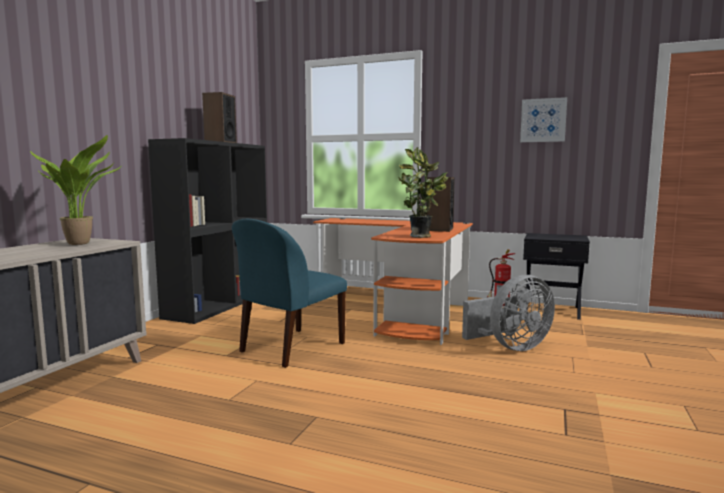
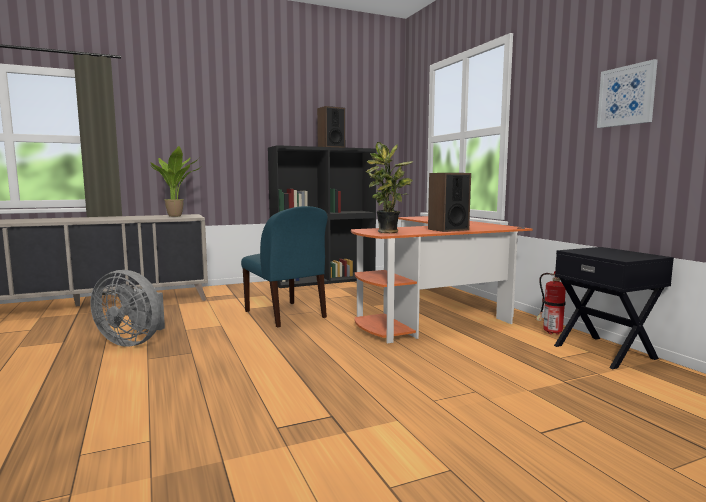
camera: 45 degrees right, 0 degrees up
(290, 348) = (286, 315): blue chair -> blue chair turned 120 degrees counterclockwise
(511, 347) = (441, 364): grey fan -> grey fan (133, 341)

